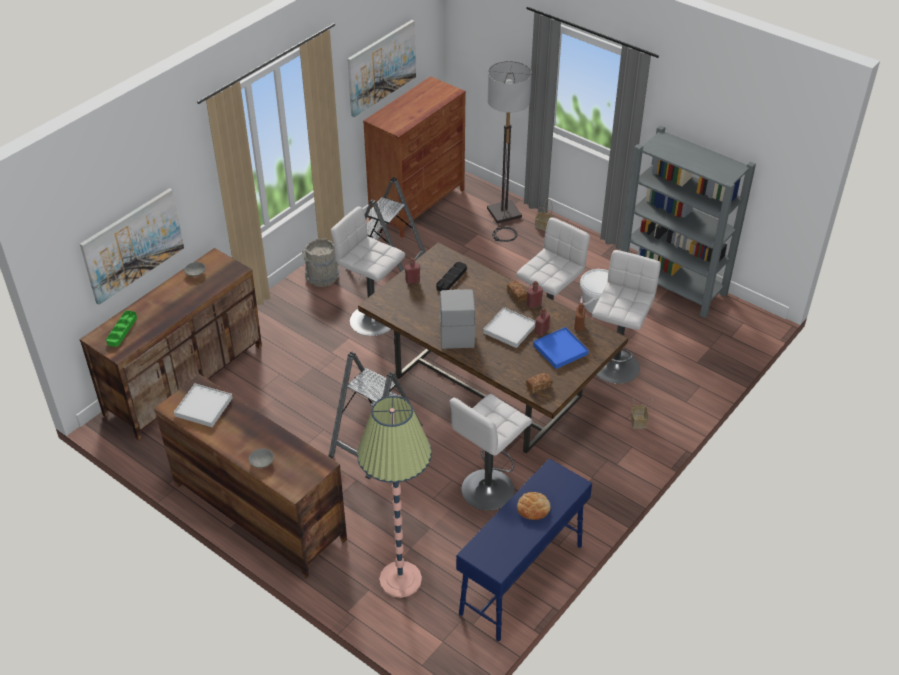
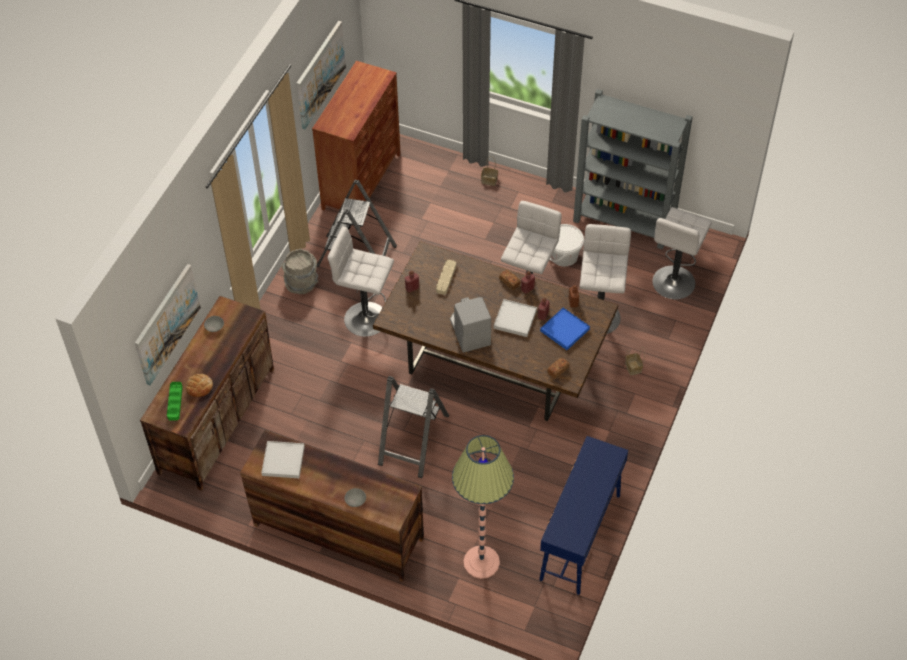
camera: 15 degrees left, 10 degrees up
(451, 279) = (446, 278): black tray -> beige tray
(487, 489) = (525, 463): white stool -> white stool (673, 282)
(504, 220) = (449, 181): floor lamp -> none
(533, 508) = (588, 484): bread -> bread (199, 387)

